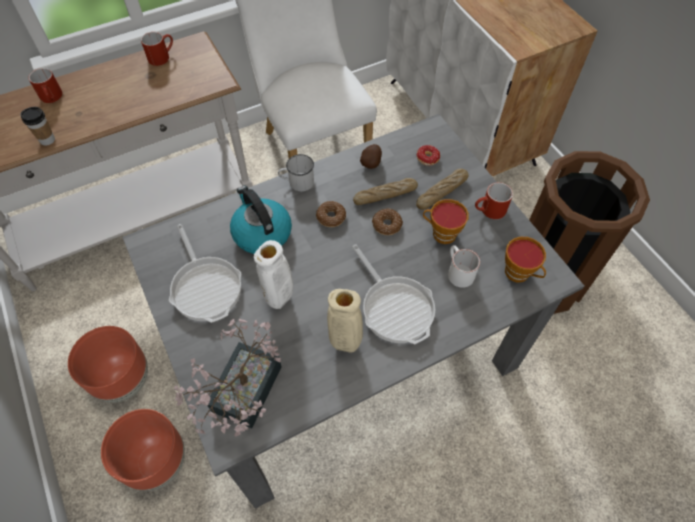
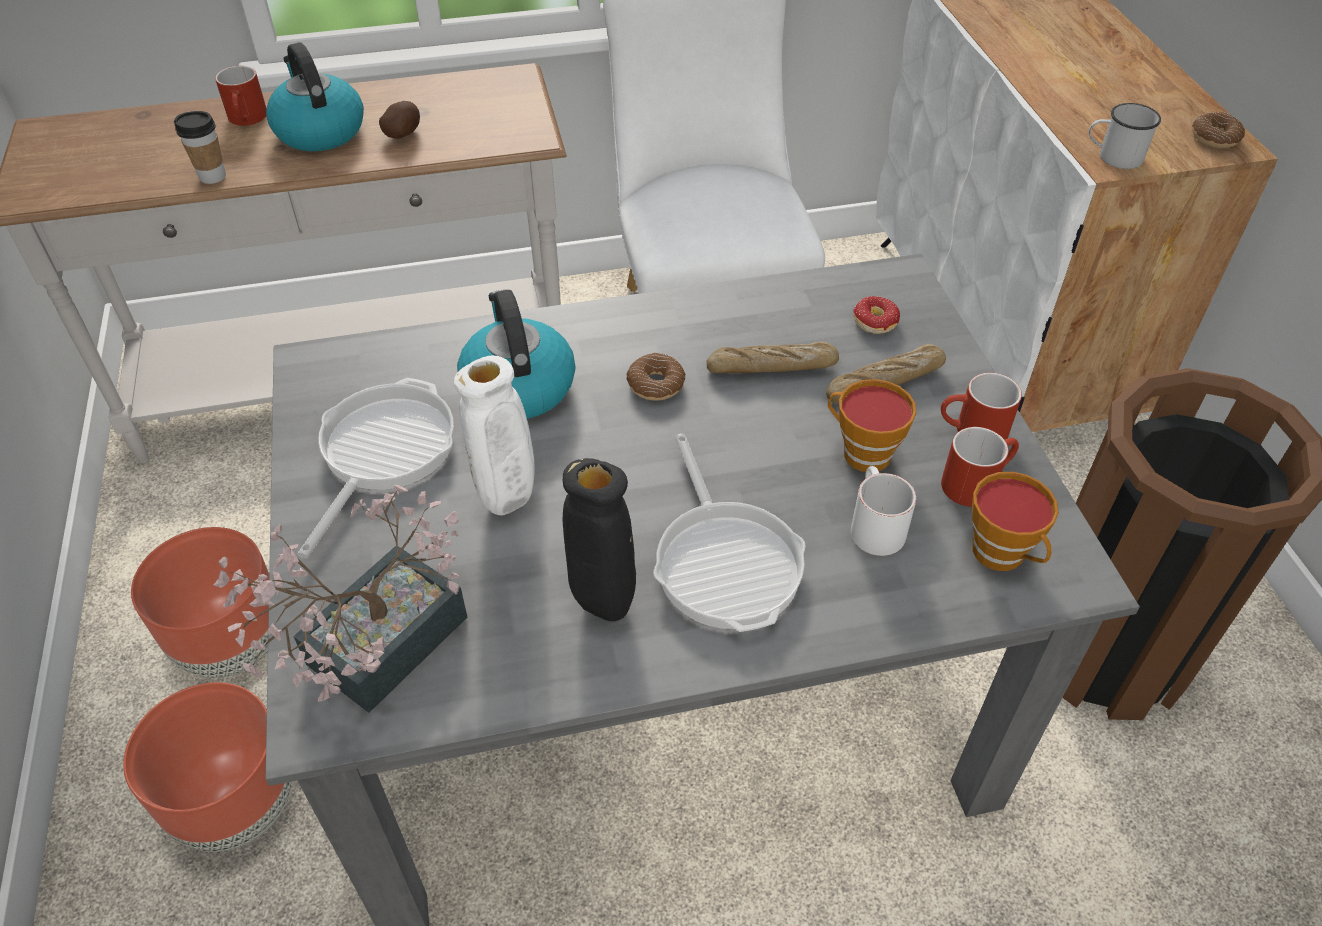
camera: 15 degrees right, 10 degrees down
(97, 98) = (319, 130): none -> kettle
(162, 56) = (450, 88): red mug -> red mug (975, 482)
(206, 286) = (383, 452): frying pan -> frying pan turned 150 degrees counterclockwise
(297, 182) = (614, 317): white mug -> white mug (1113, 156)
(345, 346) = (603, 608): beige vase -> black vase
(371, 162) = (764, 309): potato -> potato (403, 134)
(386, 225) = (758, 417): donut -> donut (1214, 138)

